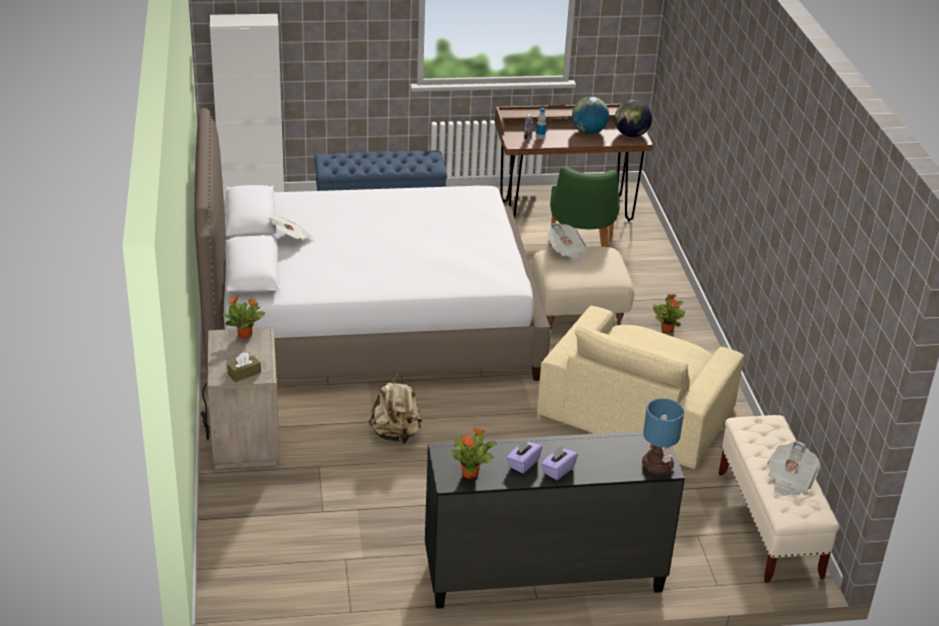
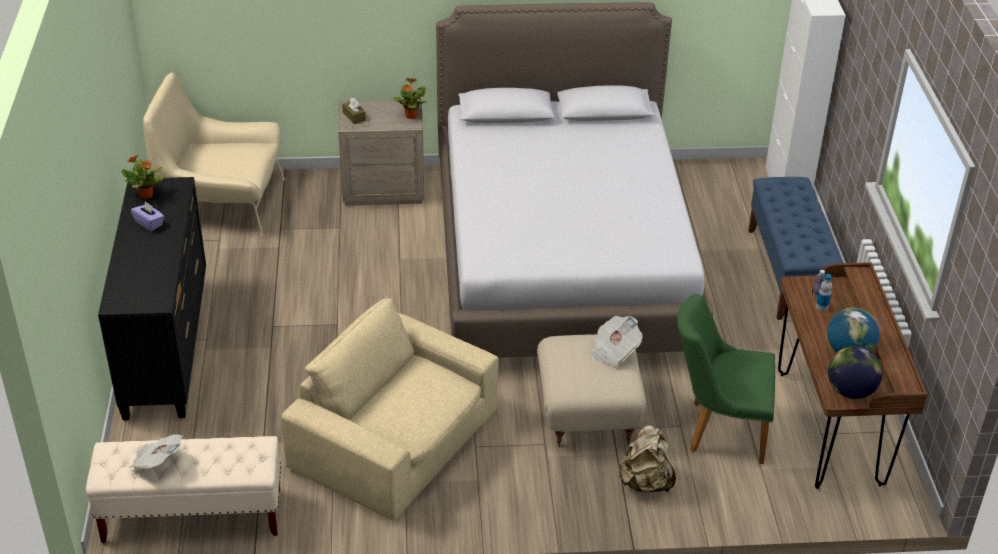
camera: 95 degrees right, 5 degrees up
(268, 567) = (221, 203): none -> beige armchair
(291, 238) = (566, 133): newspaper -> none
(396, 434) = (377, 271): beige backpack -> beige backpack (645, 482)
(558, 470) = (134, 241): purple tissue box -> none
(656, 465) = (120, 299): table lamp -> none
(667, 329) = (555, 488): potted plant -> none

